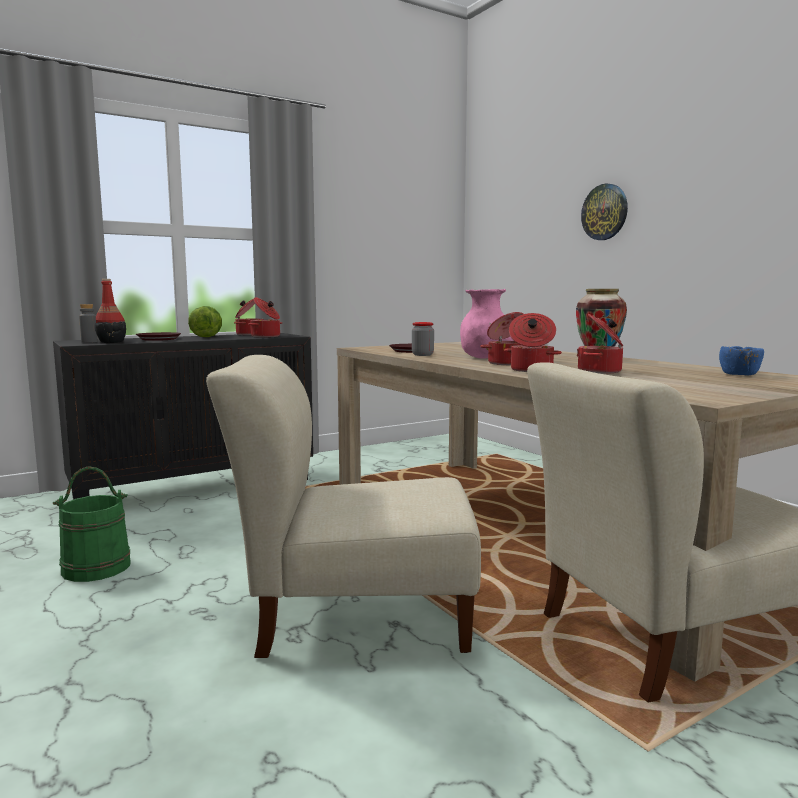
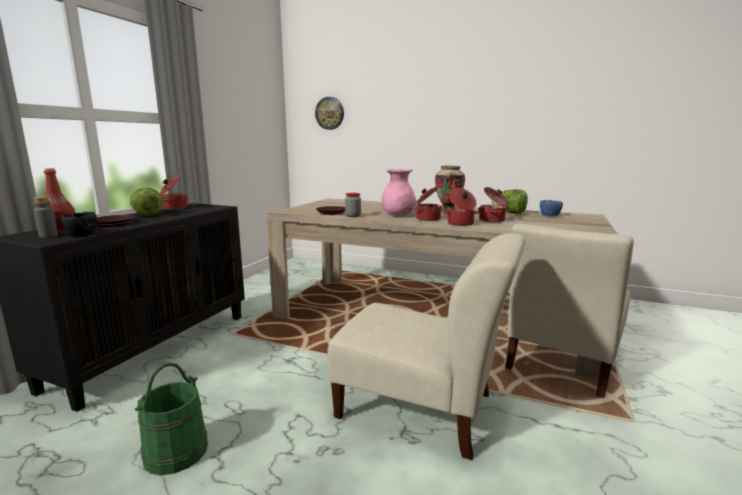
camera: 35 degrees left, 5 degrees up
(266, 336) = (201, 209): cooking pot -> none
(354, 615) = (422, 409): beige chair -> beige chair turned 120 degrees counterclockwise
(605, 212) = (406, 112): wall clock -> wall clock (329, 113)
(674, 367) = (509, 213): none -> lettuce

